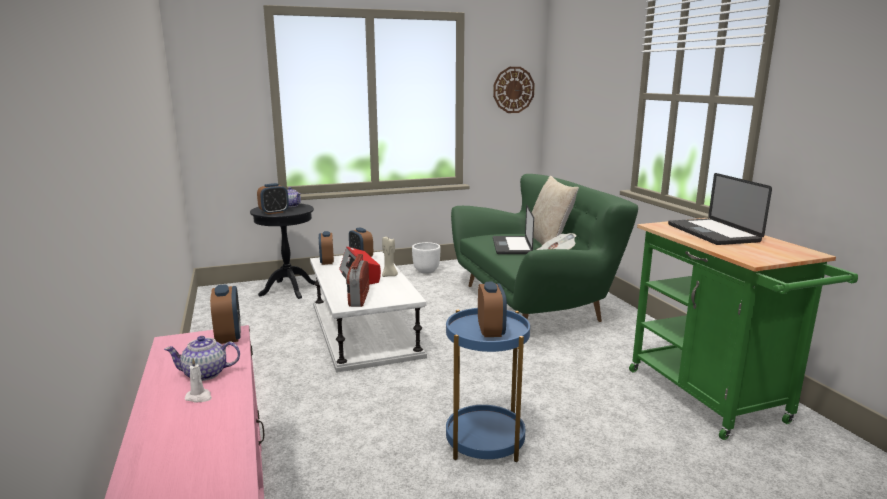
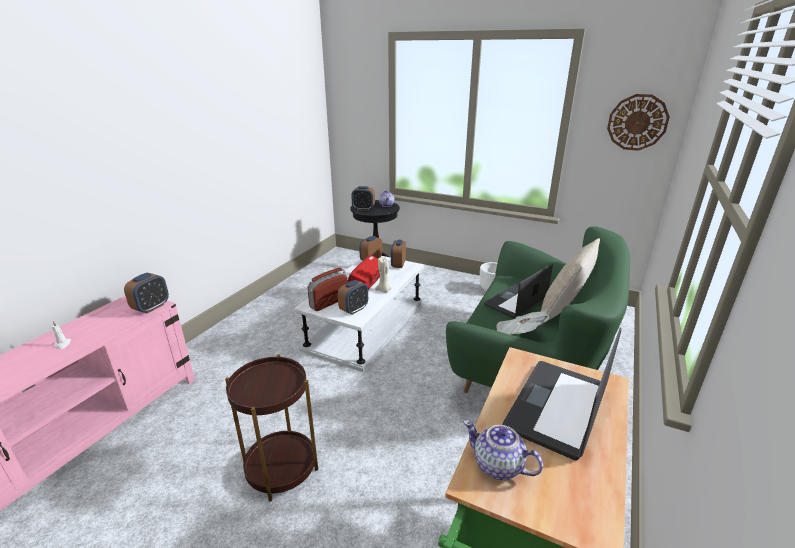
camera: 45 degrees right, 10 degrees up
(206, 374) = (94, 329): teapot -> teapot (498, 466)
(485, 441) = (281, 468): blue side table -> brown side table
(491, 331) = (264, 388): alarm clock -> alarm clock (354, 309)

